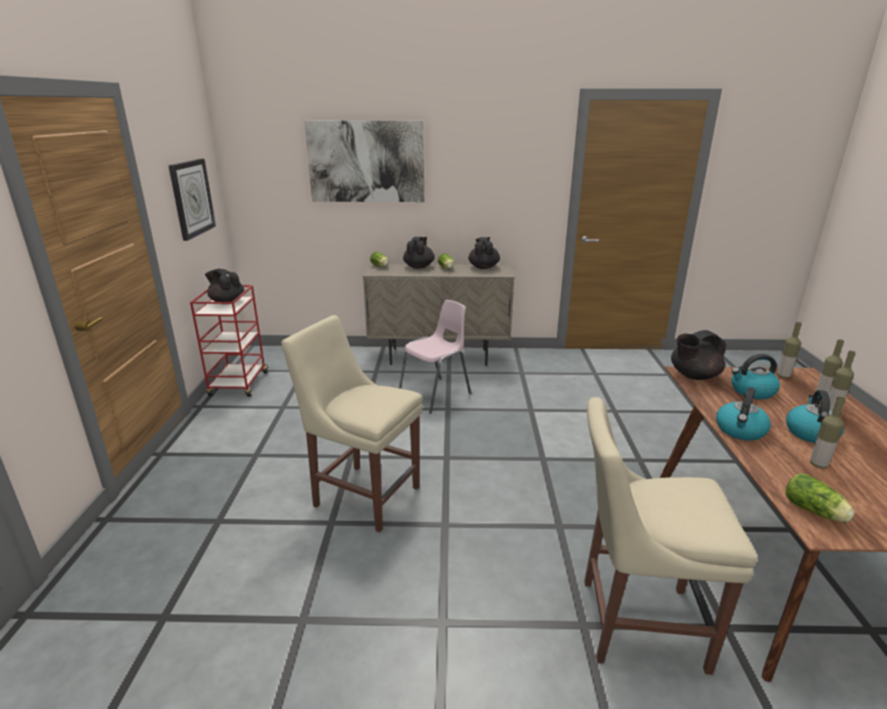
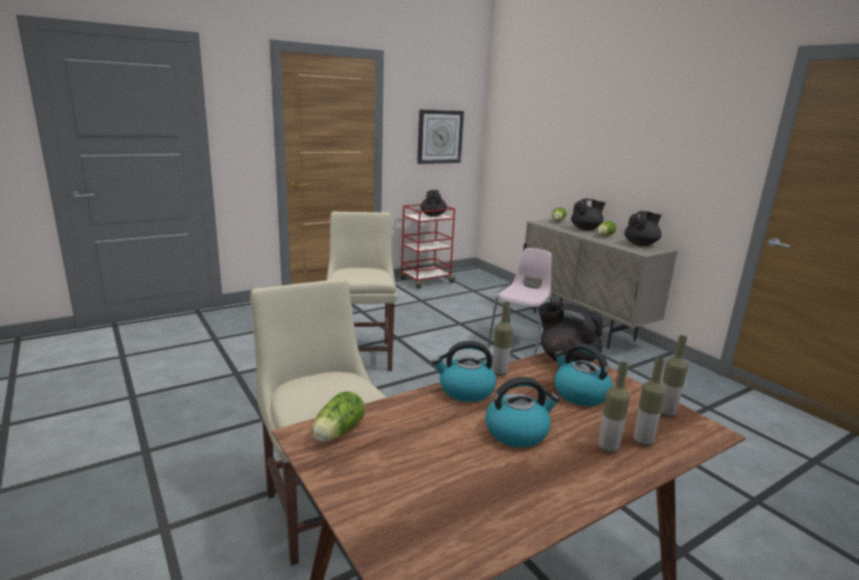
camera: 55 degrees right, 5 degrees down
(366, 162) = (573, 123): picture -> none
(436, 394) = (521, 341): pink chair -> pink chair turned 75 degrees counterclockwise
(818, 464) = (440, 436): bottle -> bottle (499, 373)

